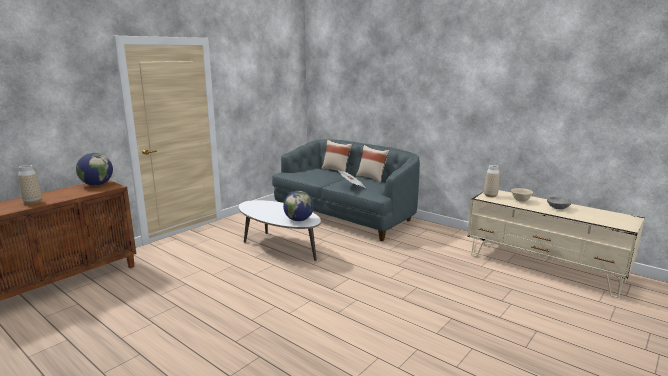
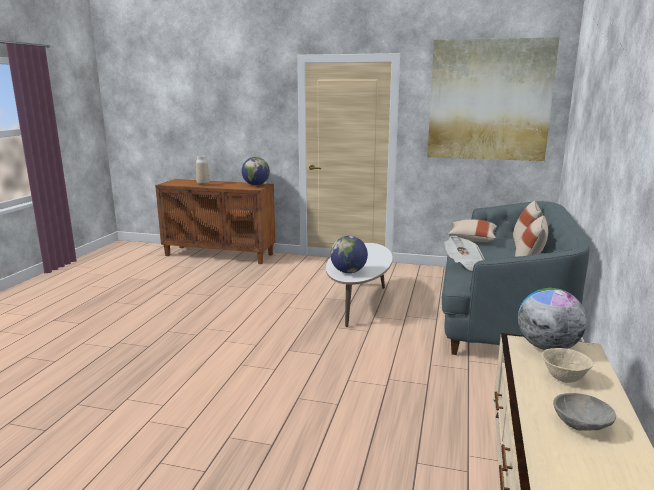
camera: 65 degrees right, 0 degrees up
(268, 75) = (489, 100): none -> picture
(307, 175) = (472, 239): none -> beige pillow
(490, 195) = (547, 347): vase -> globe

